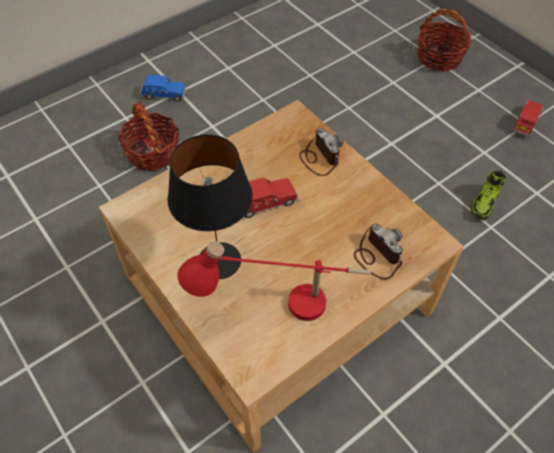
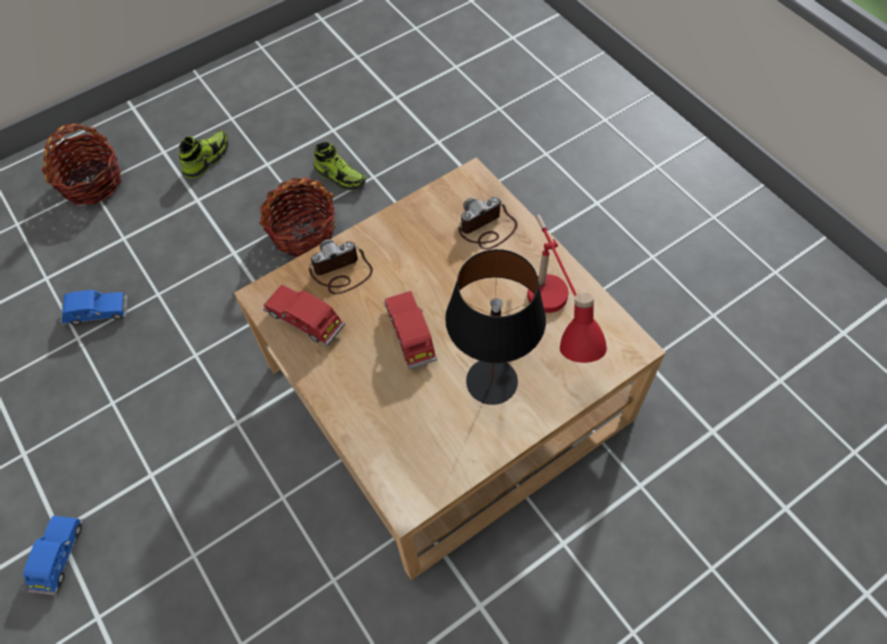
camera: 85 degrees left, 5 degrees up
(153, 152) = (188, 563): basket -> basket (303, 232)
(329, 80) = (97, 313): none -> blue toy car
(479, 115) = (207, 159): none -> shoe
(526, 123) = (229, 118): red toy car -> red toy car (305, 320)

